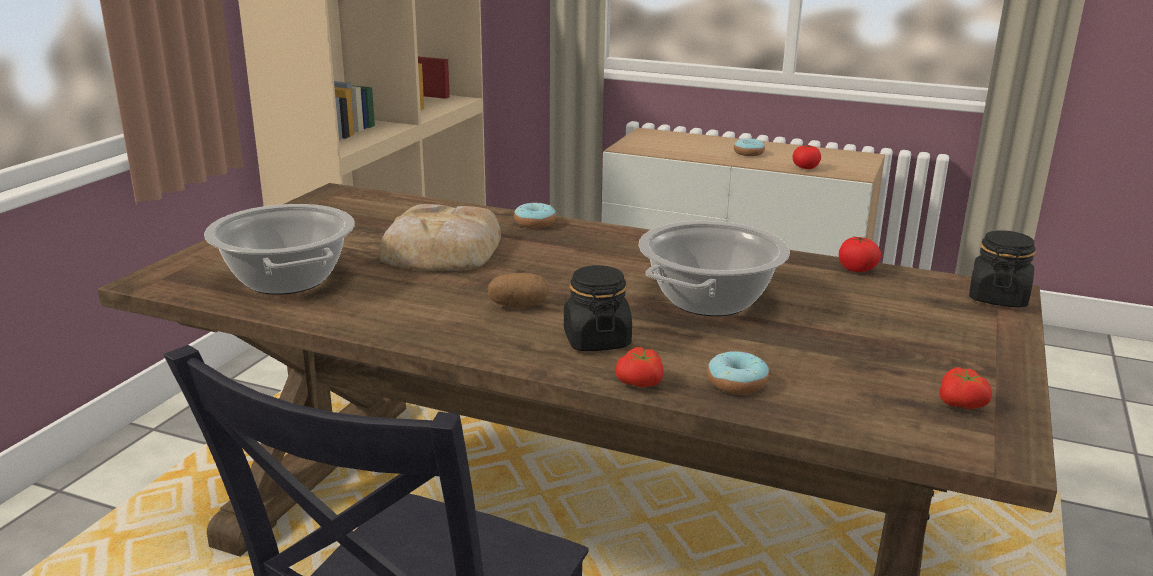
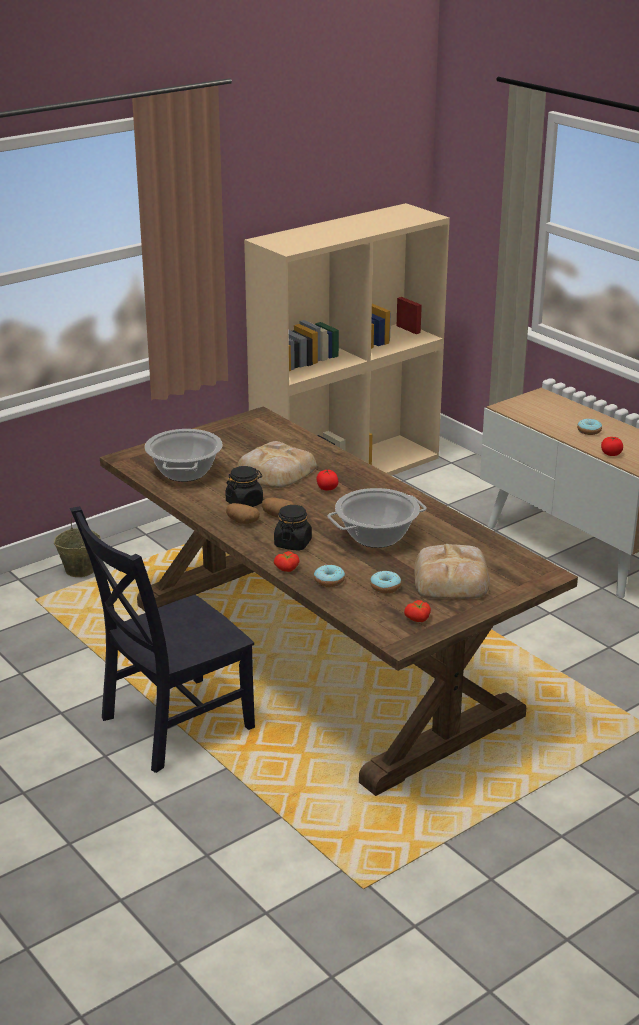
camera: 30 degrees right, 5 degrees up
(62, 516) = (79, 570): none -> beige bucket
(469, 328) = (242, 522): none -> potato
(535, 223) = (346, 464): donut -> donut (385, 587)
(857, 269) = (486, 540): tomato -> tomato (327, 488)
(903, 330) = (452, 579): none -> bread
(997, 298) = (537, 576): black jar -> black jar (244, 503)

